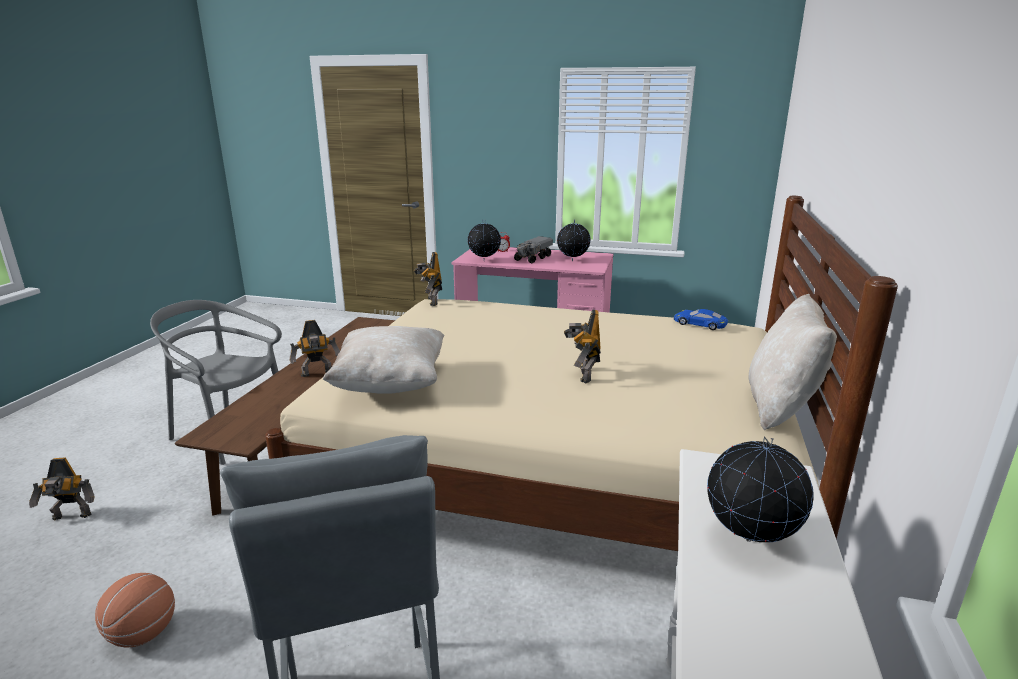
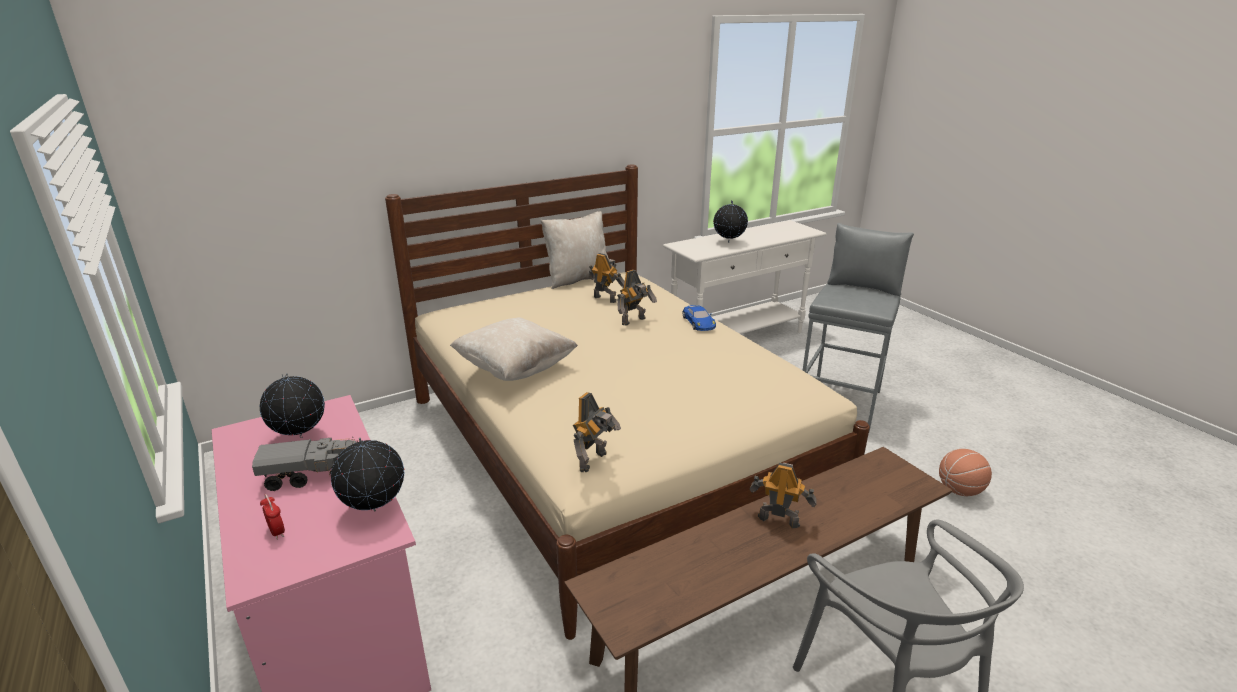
camera: 135 degrees left, 5 degrees up
(71, 517) = (1073, 644): toy robot -> toy robot (605, 298)
(390, 384) = (765, 368): beige pillow -> beige pillow (515, 369)
(699, 324) = (465, 320): blue toy car -> blue toy car (698, 322)

